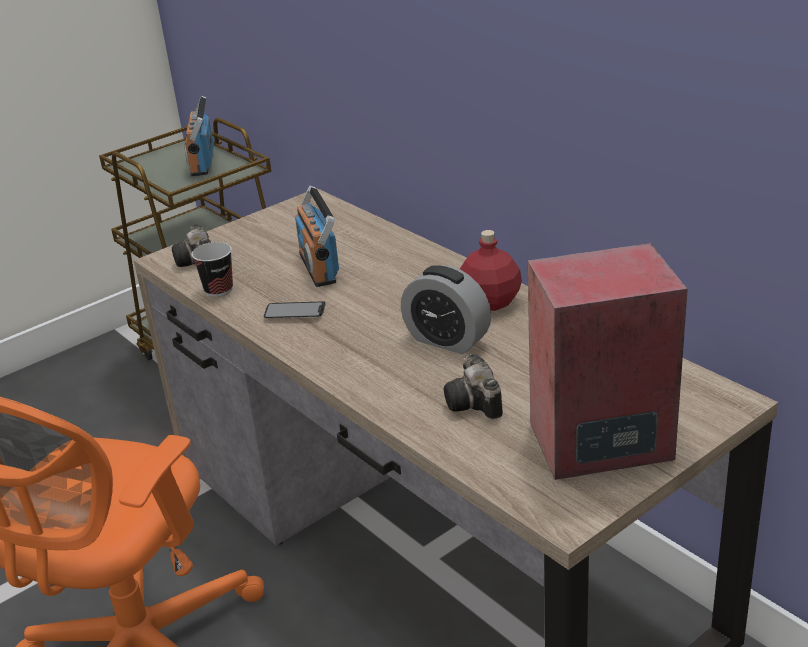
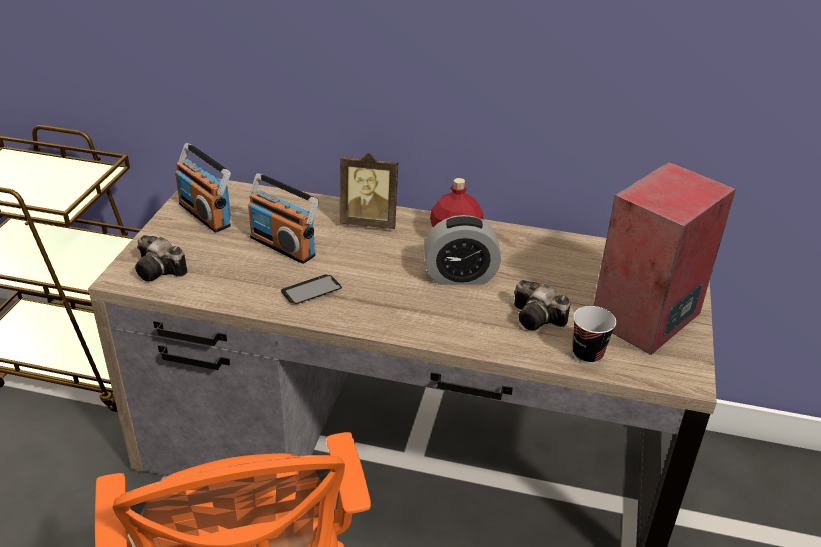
camera: 40 degrees left, 5 degrees up
(202, 163) = (46, 174): radio -> radio (205, 214)
(218, 290) = (215, 292): cup -> cup (587, 354)
(422, 266) = (369, 222): none -> picture frame

